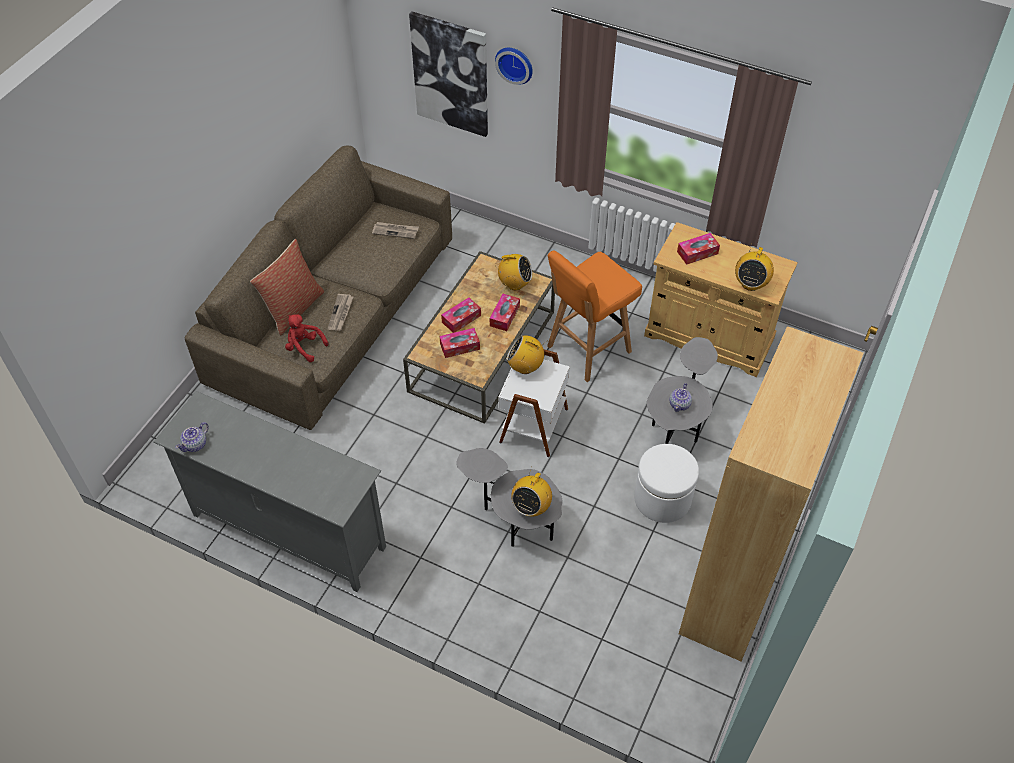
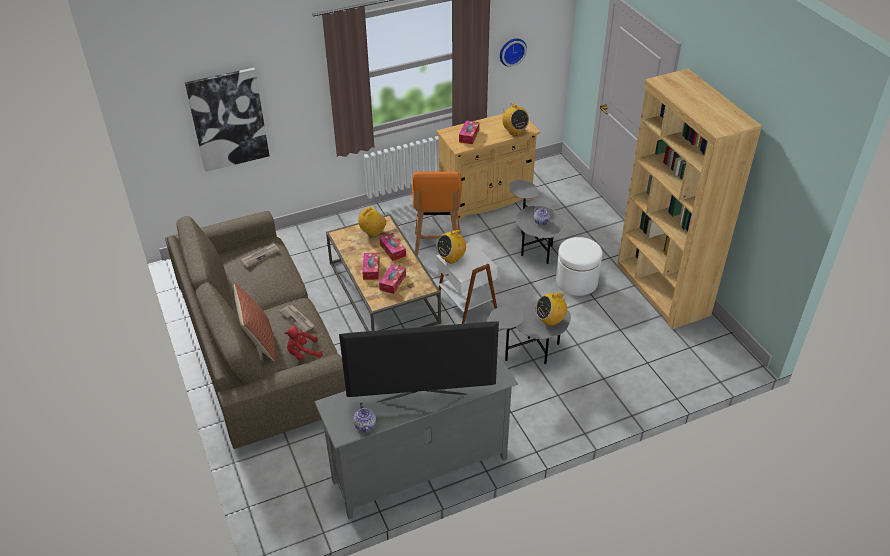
camera: 50 degrees left, 10 degrees down
(262, 463) = (421, 397): none -> television
(515, 64) = (282, 80): wall clock -> wall clock (511, 51)
(531, 507) = (550, 320): radio -> radio turned 90 degrees clockwise

